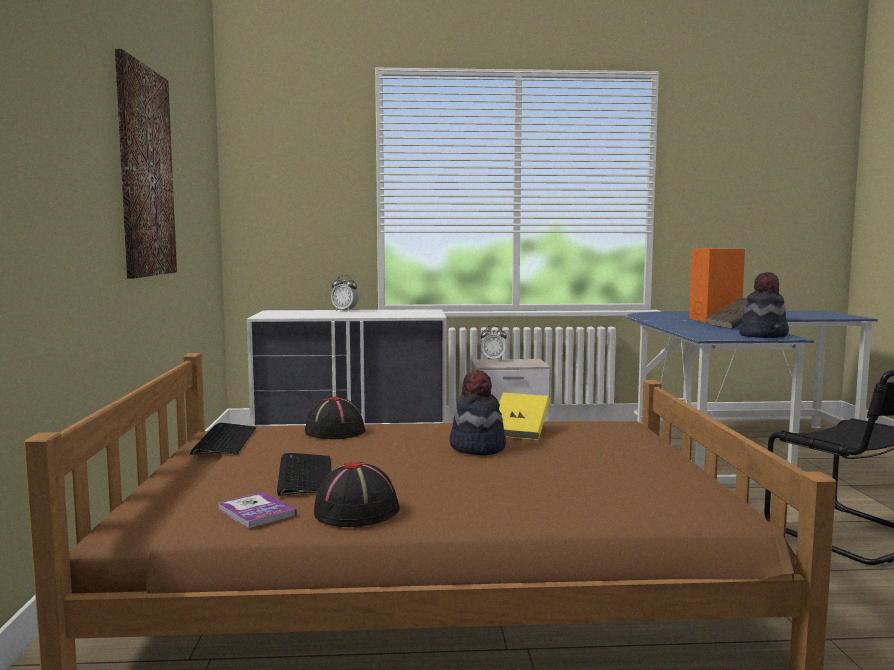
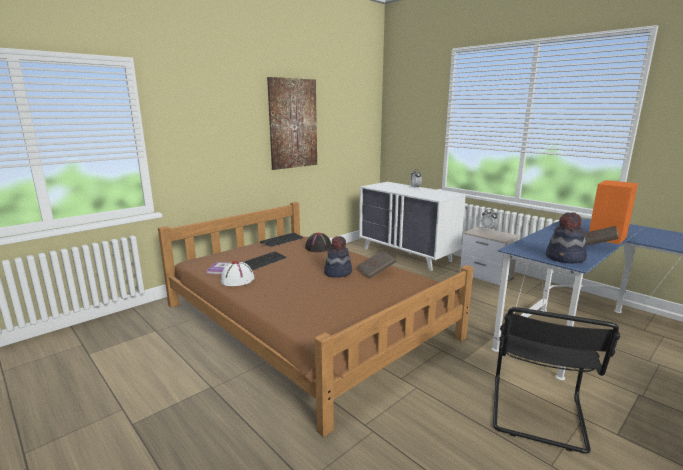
camera: 50 degrees right, 10 degrees up
(357, 511) = (237, 280): black hat -> white hat
(520, 432) = (376, 272): yellow book -> brown book

